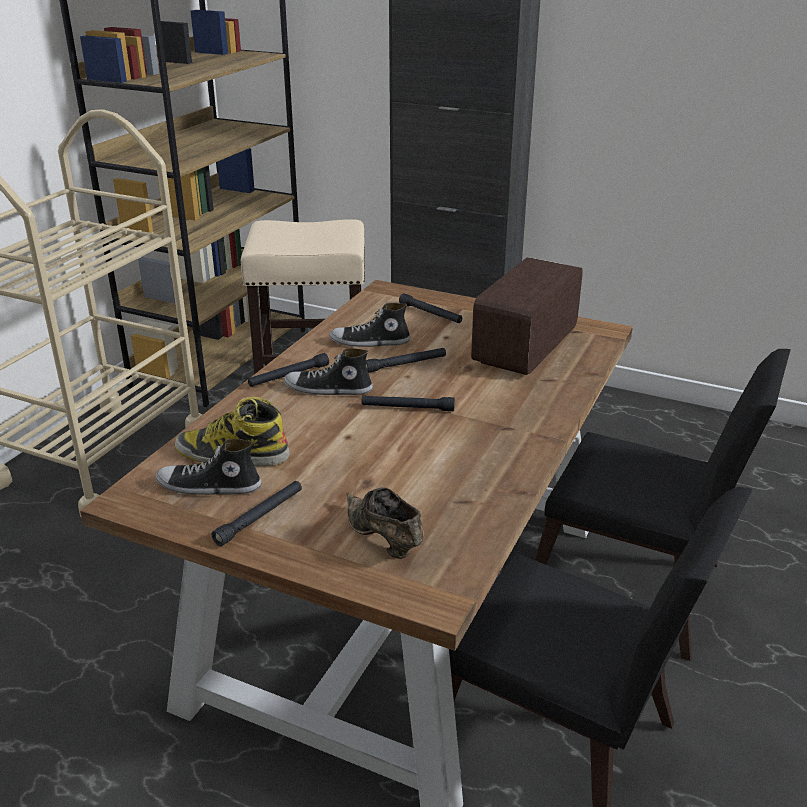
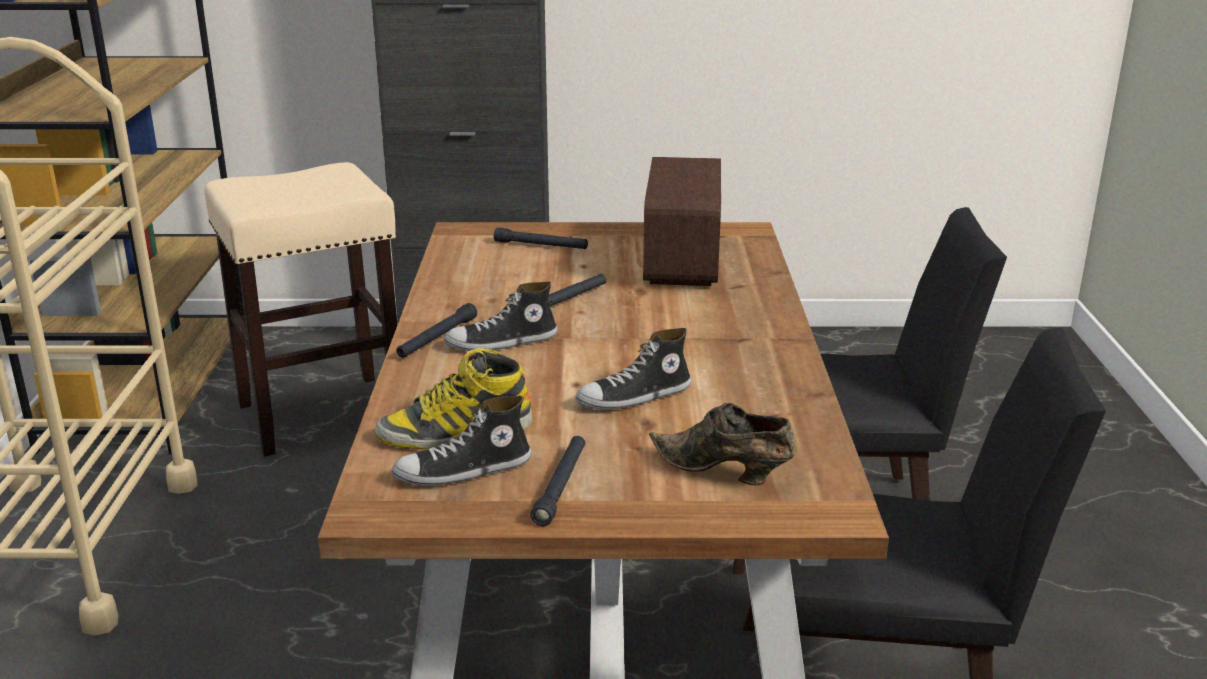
camera: 25 degrees left, 5 degrees down
(370, 342) = (500, 286): shoe -> shoe (634, 397)
(407, 408) = (615, 342): black flashlight -> none

